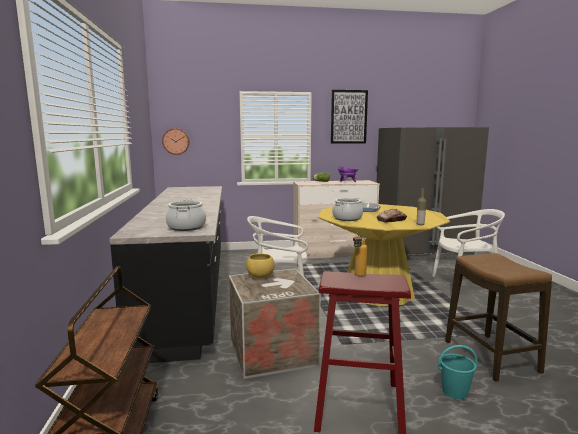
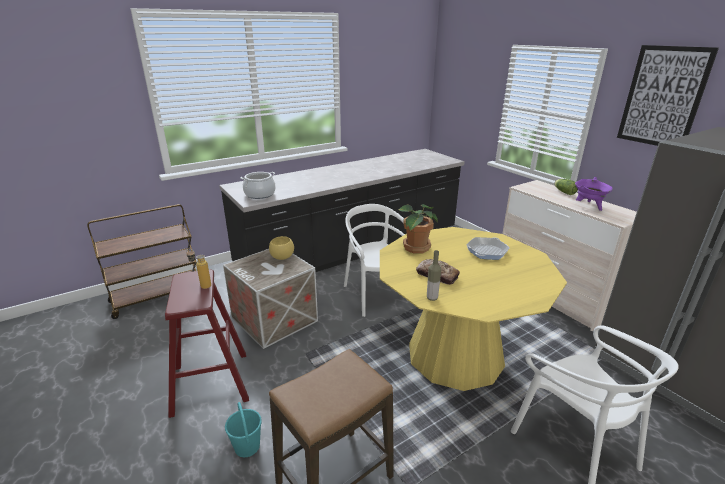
camera: 65 degrees right, 15 degrees up
(176, 141) = (448, 101): wall clock -> none
(347, 218) = (415, 248): cooking pot -> potted plant

